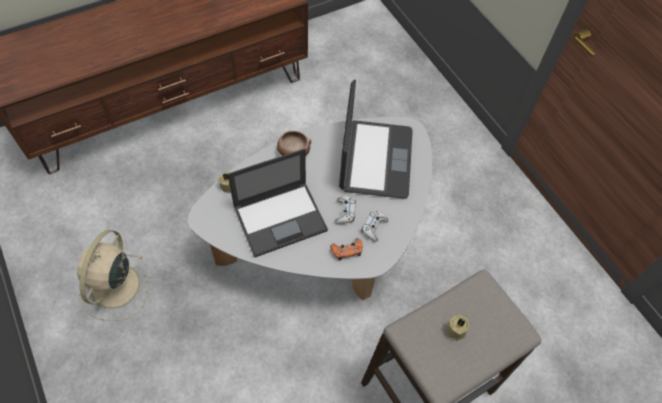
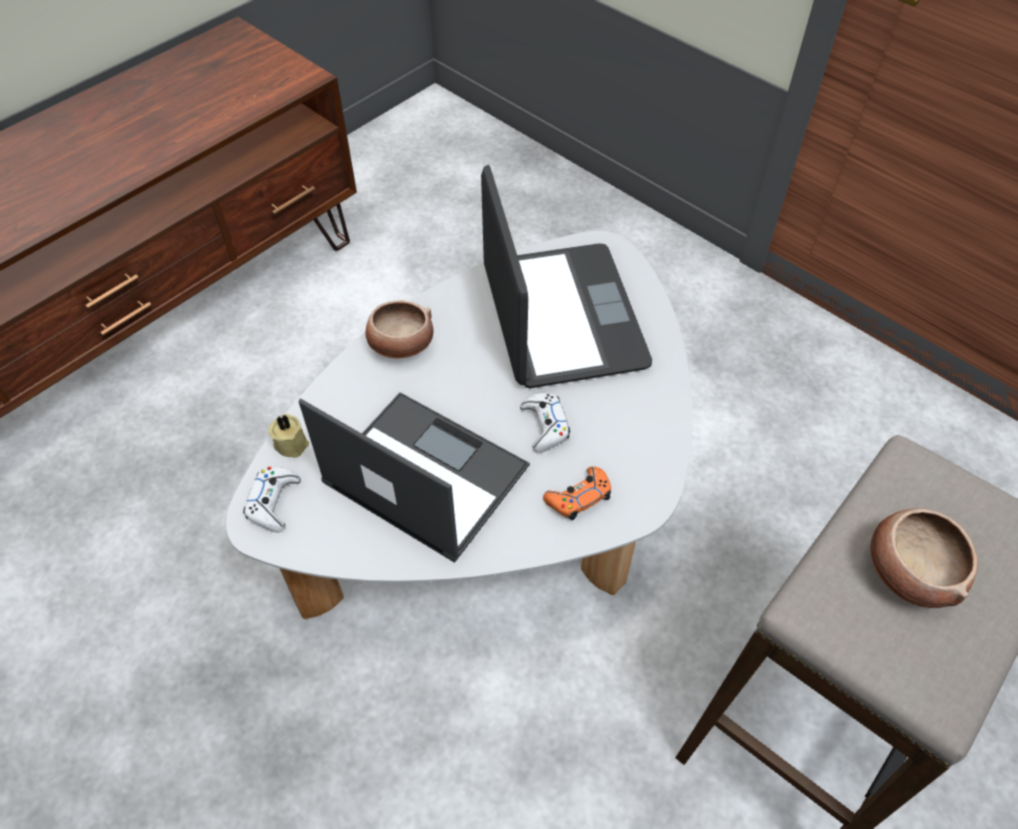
camera: 15 degrees left, 5 degrees down
(114, 288) = (101, 735): beige fan -> none
(281, 218) = (423, 474): laptop -> laptop turned 105 degrees counterclockwise
(374, 227) = (612, 438): white game controller -> white game controller (273, 503)
(456, 329) = (909, 571): beige candle -> bowl

